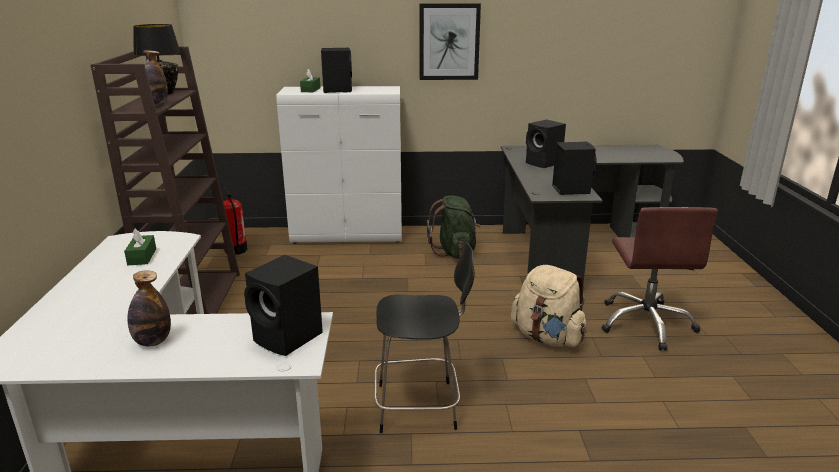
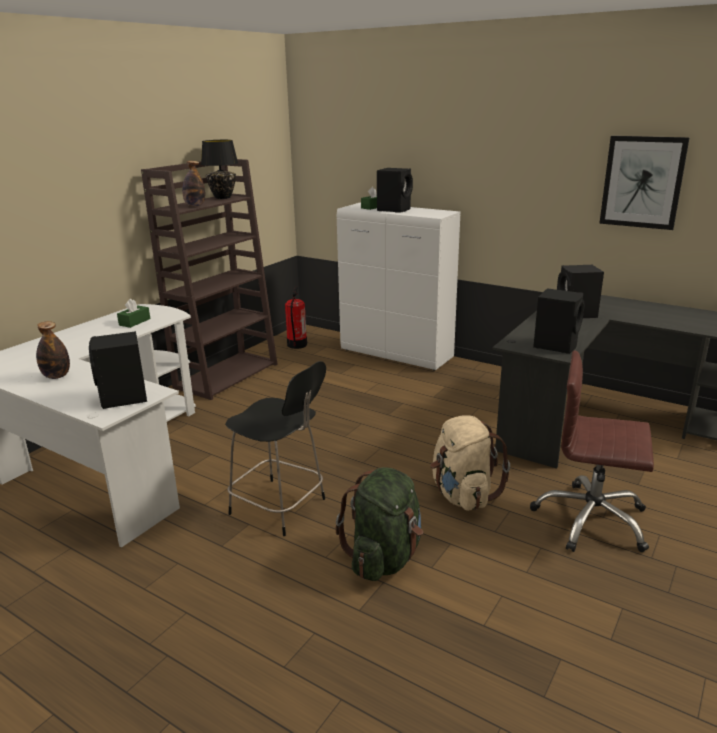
camera: 35 degrees right, 0 degrees up
(449, 42) = (515, 168): picture -> picture (642, 182)
(455, 252) = (476, 392): green backpack -> green backpack (384, 558)
(646, 323) = (591, 520): brown office chair -> brown office chair turned 75 degrees clockwise

